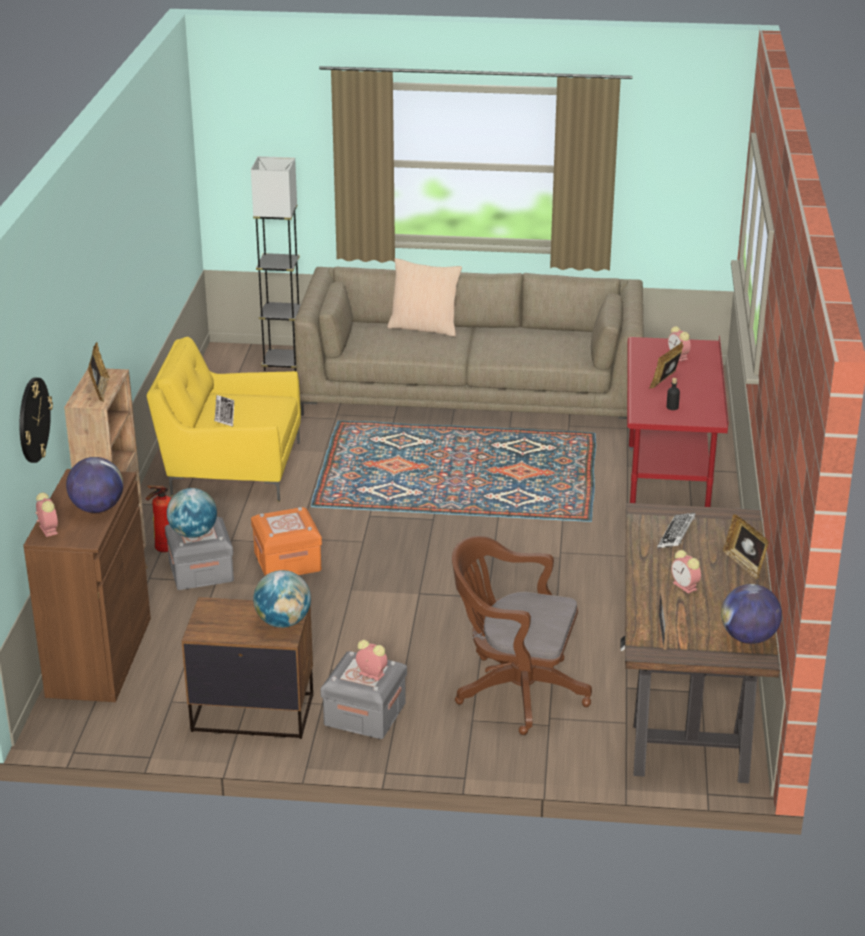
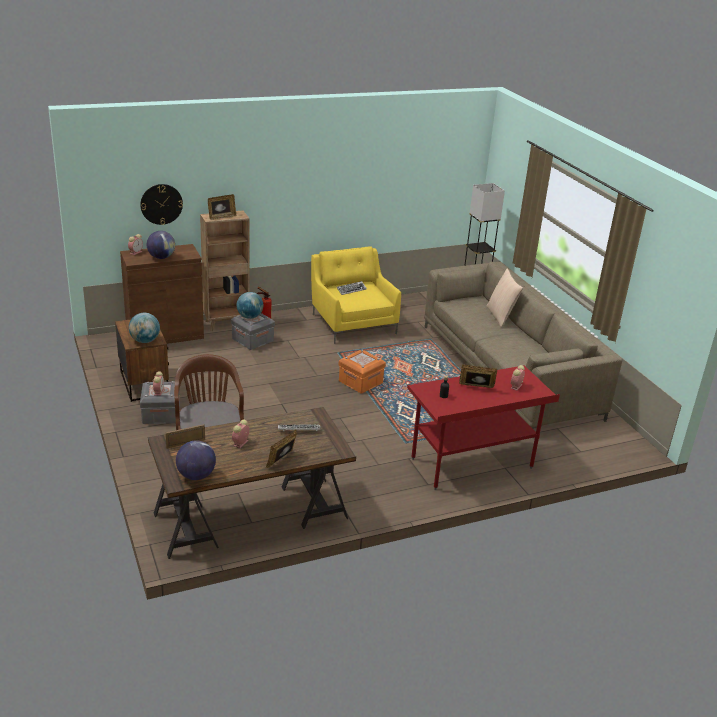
camera: 60 degrees right, 0 degrees up
(287, 562) = (280, 359): orange storage box -> orange storage box (360, 382)

